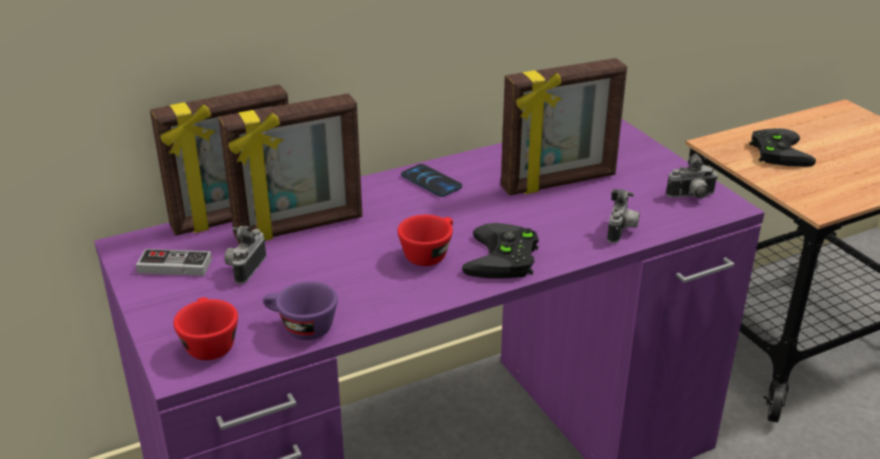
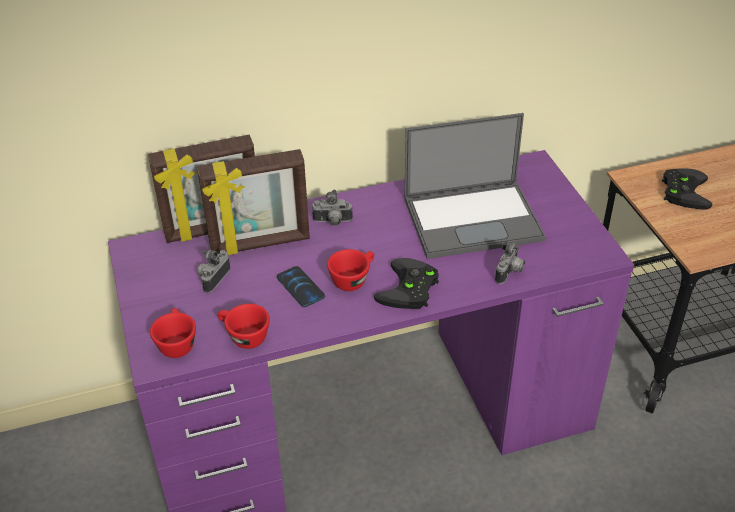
camera: 10 degrees right, 10 degrees up
(175, 266) = (162, 271): game controller -> none
(300, 328) = (243, 337): purple cup -> red cup
(431, 181) = (371, 208): phone -> phone (300, 287)
(559, 183) = (474, 219): picture frame -> laptop
(691, 197) = (578, 243): camera -> camera (332, 222)

